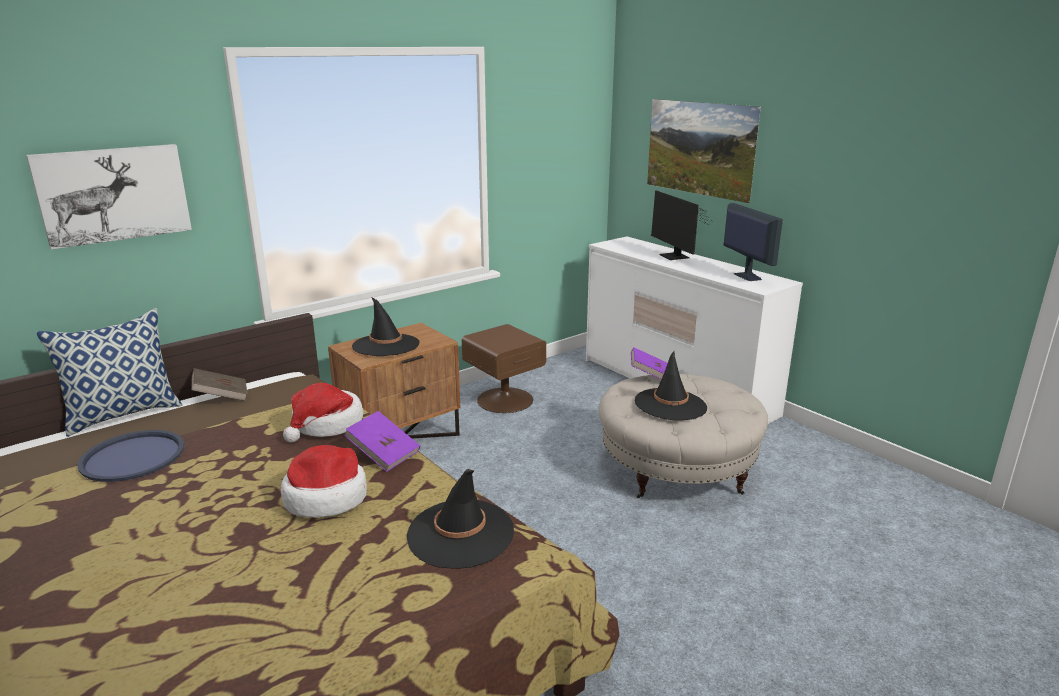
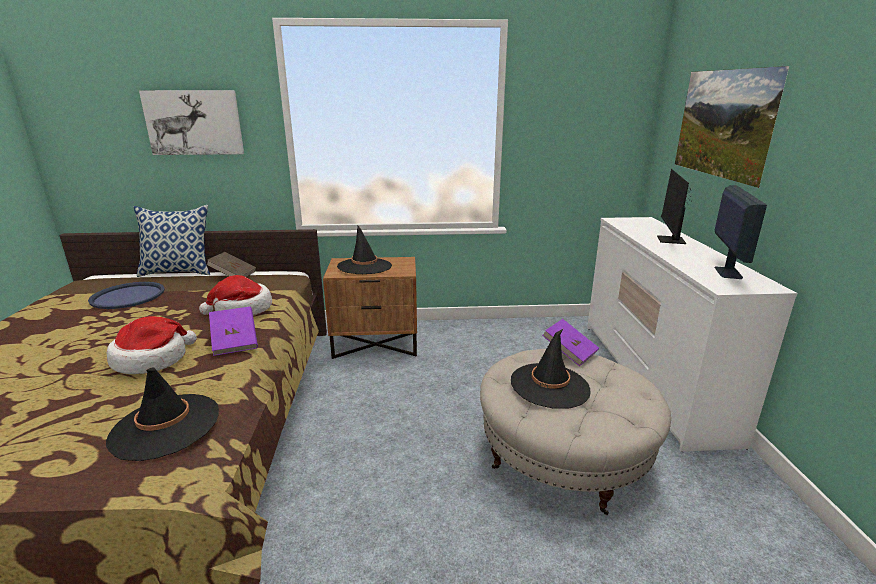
camera: 35 degrees right, 0 degrees up
(504, 399) = (482, 340): brown nightstand -> none

